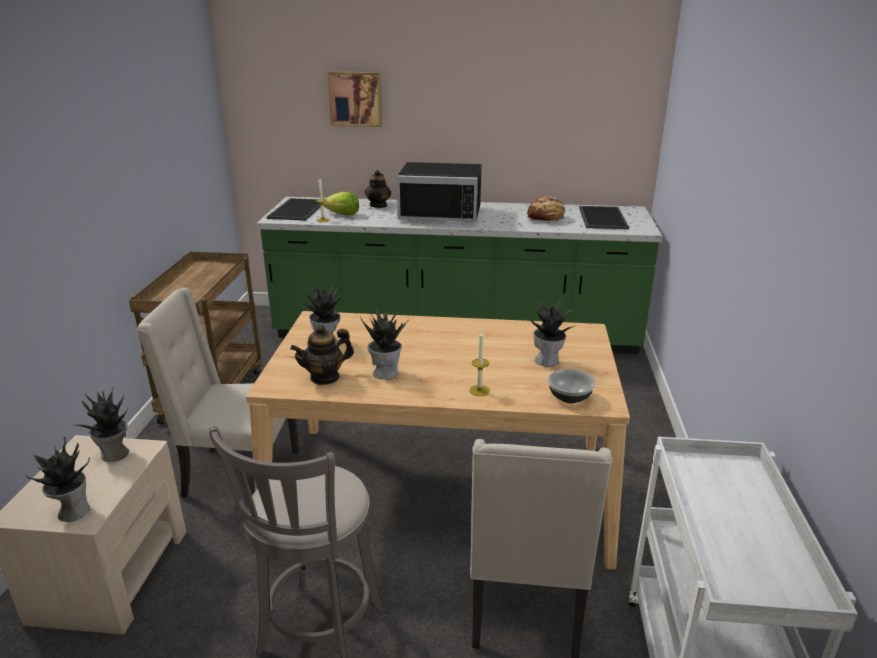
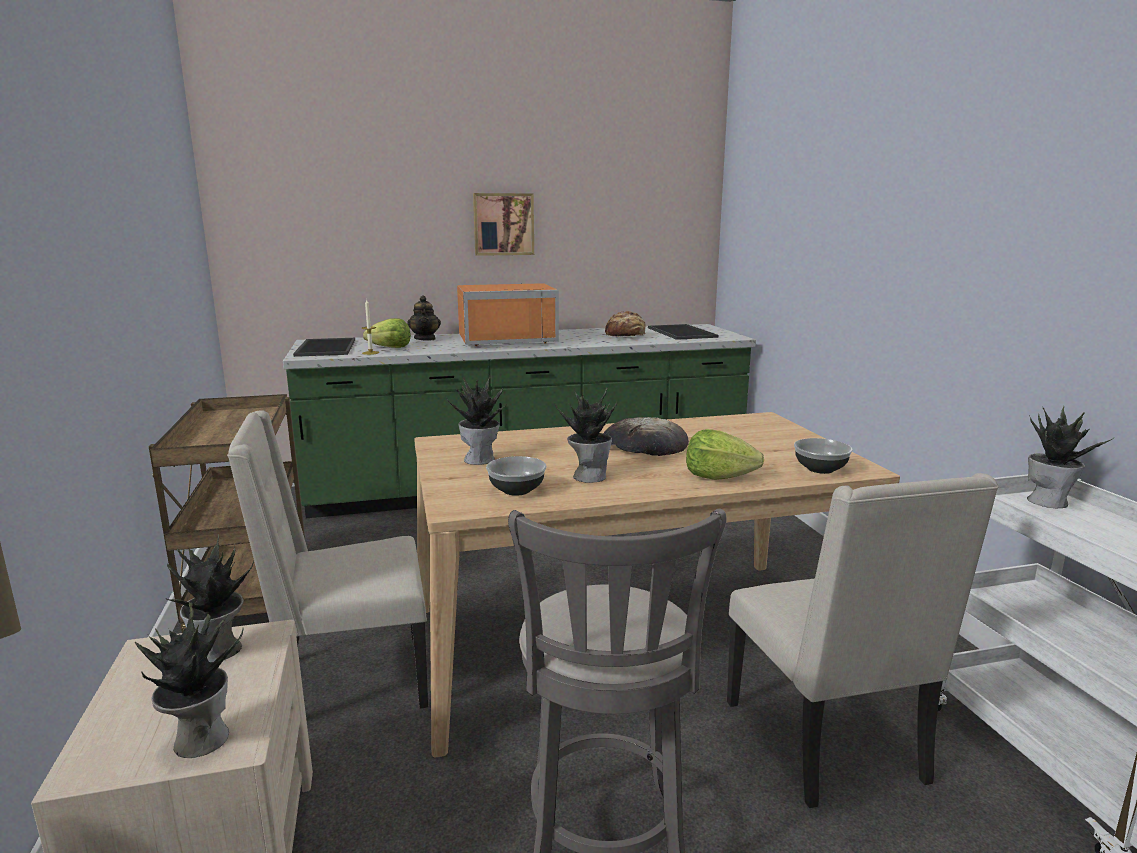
camera: 20 degrees left, 10 degrees down
(325, 377) = (517, 490): teapot -> bowl
(356, 99) = (387, 215): picture -> picture (503, 224)
(441, 212) = (507, 339): black microwave -> orange microwave
(457, 346) = (644, 445): none -> bread
(479, 390) = (718, 476): candle -> lettuce
(548, 360) = (756, 444): potted plant -> potted plant (1048, 501)

